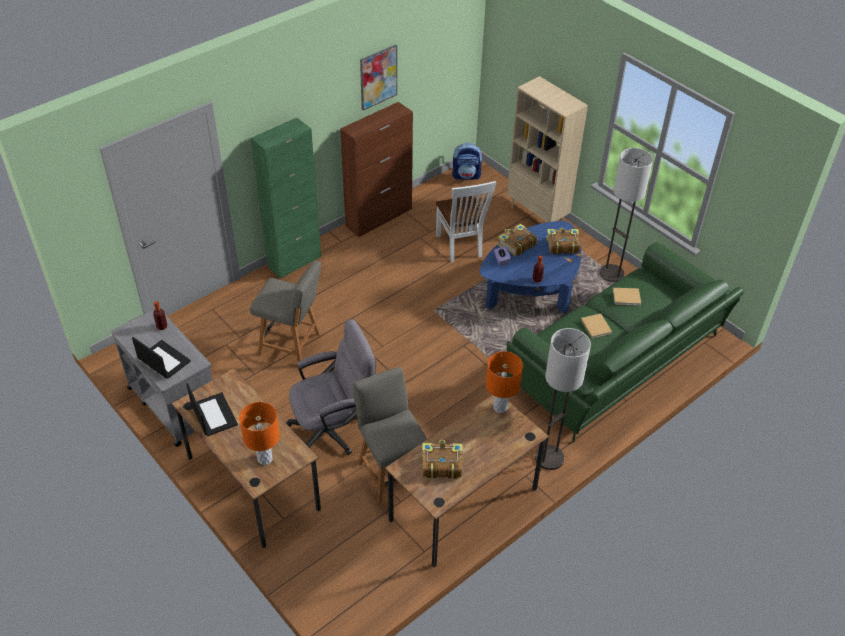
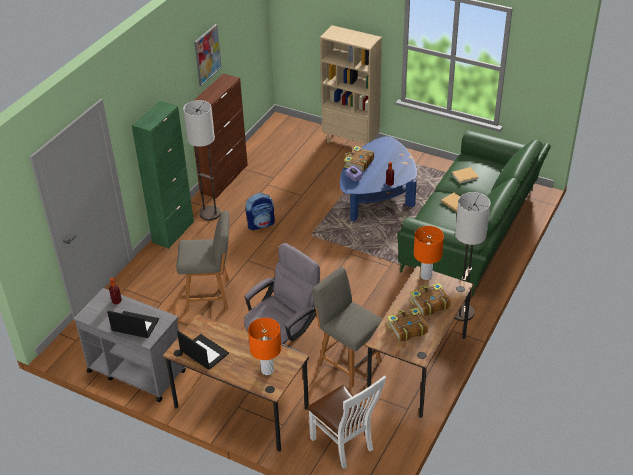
camera: 20 degrees left, 5 degrees down
(461, 247) = (304, 182): white chair -> white chair (344, 445)
(466, 175) = (277, 128): backpack -> backpack (261, 224)
(562, 245) = (393, 154): book -> book (429, 303)
(612, 274) = (432, 169): floor lamp -> floor lamp (210, 213)

